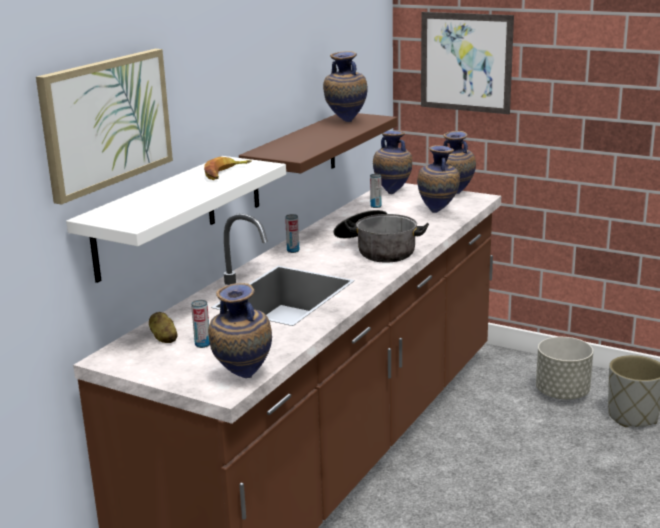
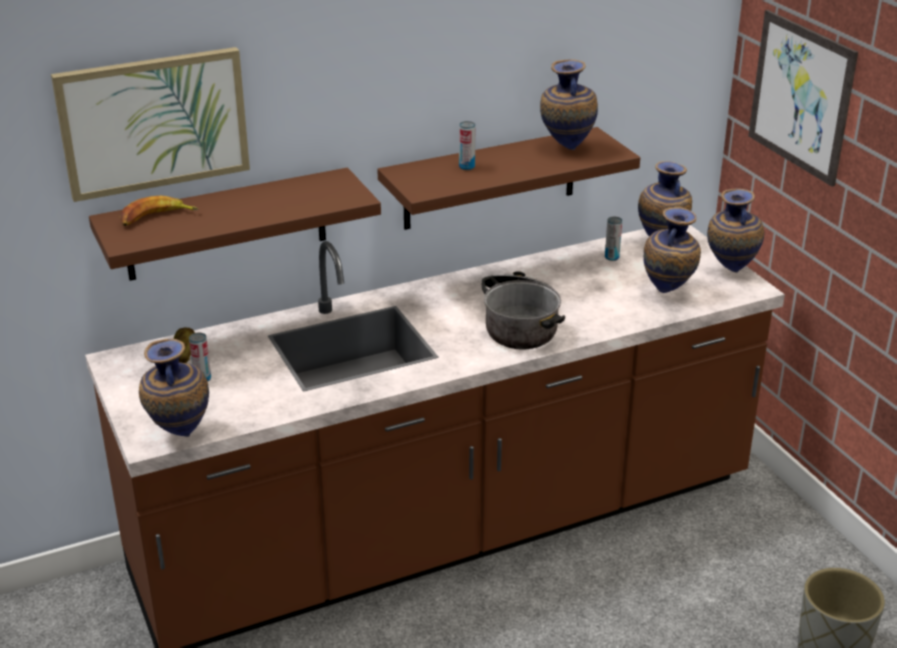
camera: 35 degrees right, 10 degrees up
(155, 217) = (226, 225): white shelf -> brown shelf
(225, 173) = (303, 198): banana -> banana (156, 218)
(293, 250) = (437, 291): can -> can (467, 167)
(561, 393) = (781, 578): grey planter -> none

